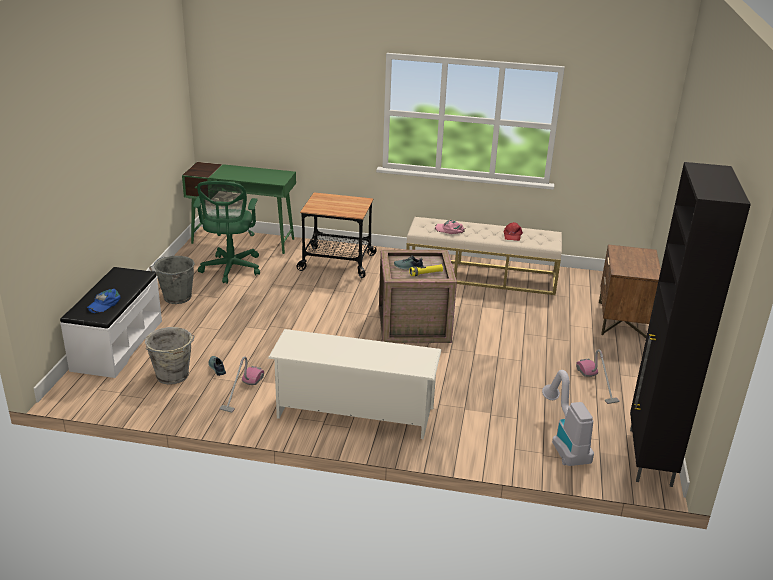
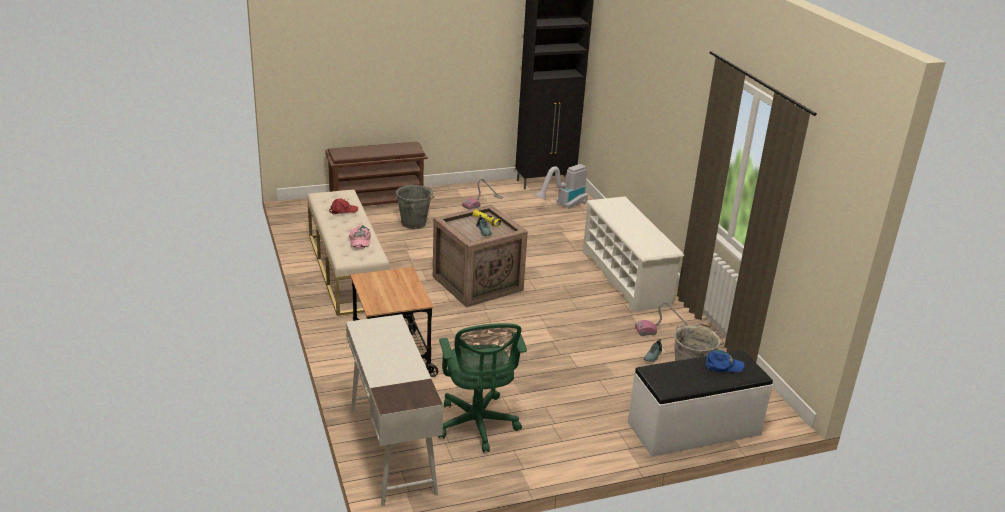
camera: 120 degrees left, 0 degrees up
(176, 297) = (576, 436): grey bucket -> grey bucket (414, 223)
(231, 269) = (477, 426): green office chair -> green office chair turned 105 degrees clockwise
(243, 241) = (391, 450): green desk -> white desk
(623, 321) = (377, 202): brown nightstand -> brown shoe rack

